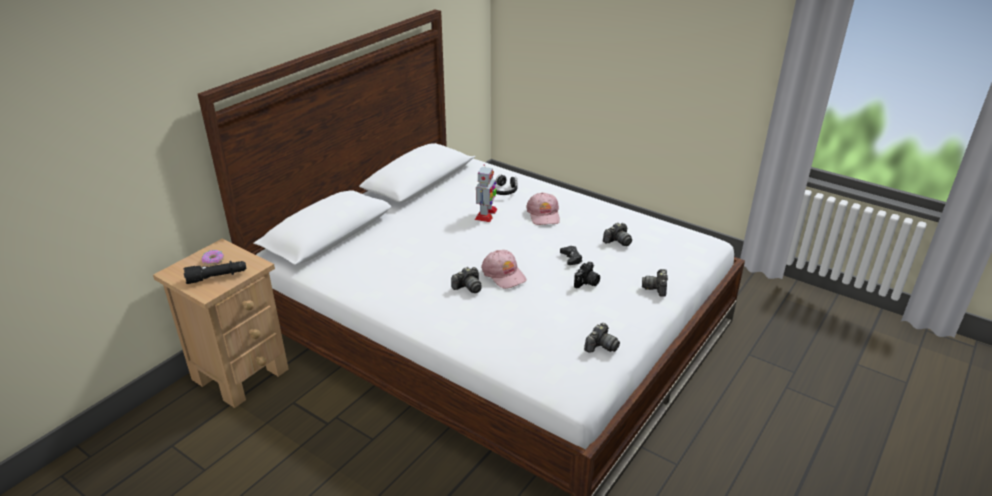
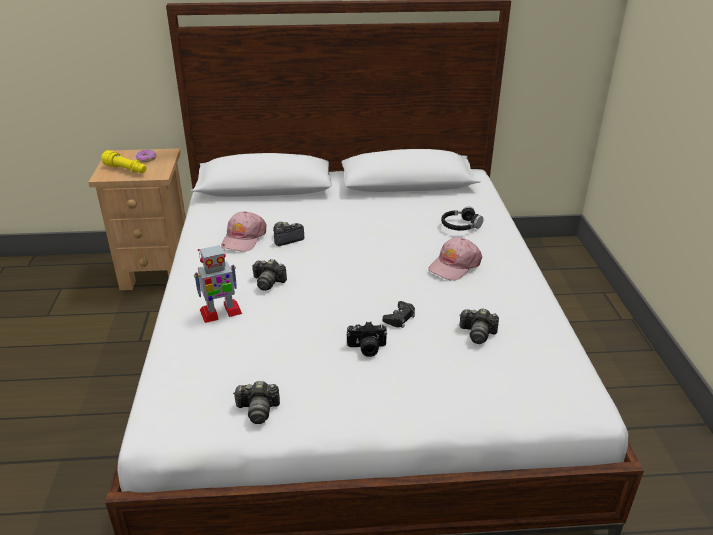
camera: 50 degrees right, 0 degrees up
(217, 277) = (126, 170): black flashlight -> yellow flashlight
(486, 214) = (403, 236): toy robot -> toy robot (220, 312)
(504, 274) = (312, 290): pink cap -> pink cap (243, 238)
(656, 288) = (422, 404): camera -> camera (286, 239)

